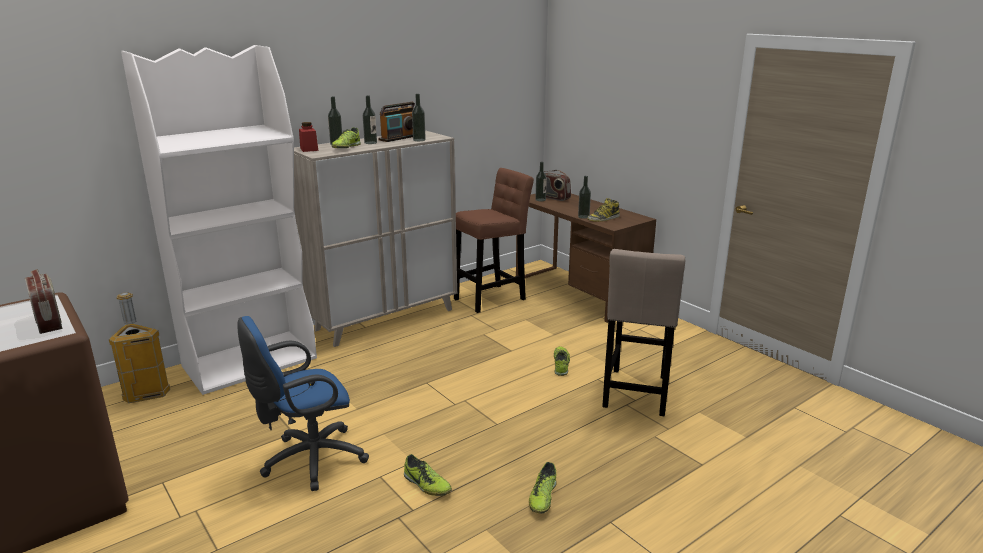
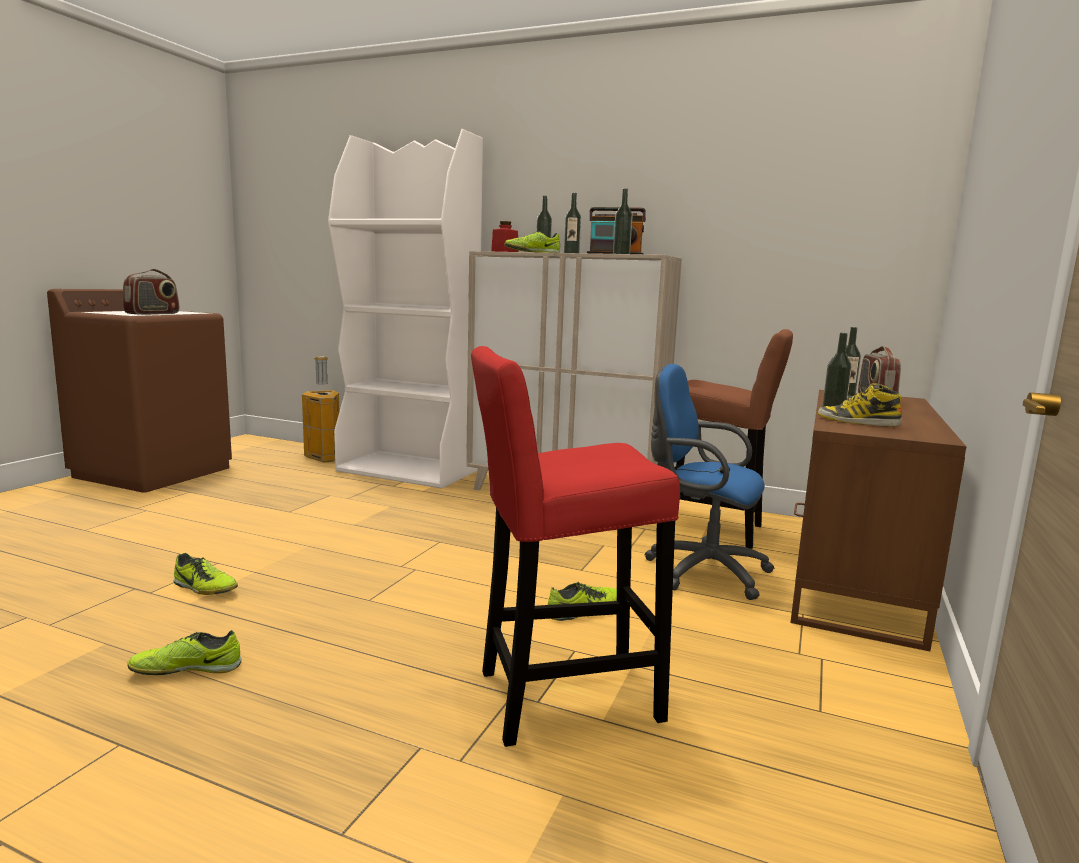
camera: 60 degrees right, 10 degrees down
(309, 460) = (239, 528): blue office chair -> blue office chair (700, 571)
(426, 485) = (204, 589): shoe -> shoe turned 75 degrees counterclockwise
(635, 394) = (558, 698): beige stool -> red stool

